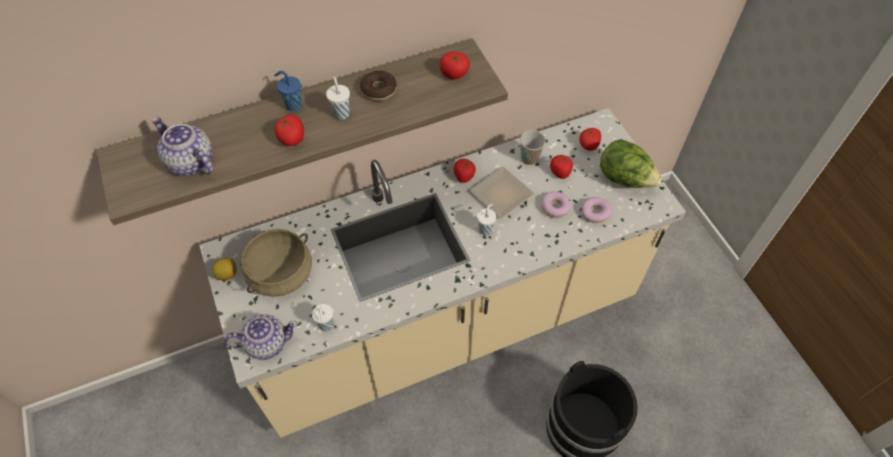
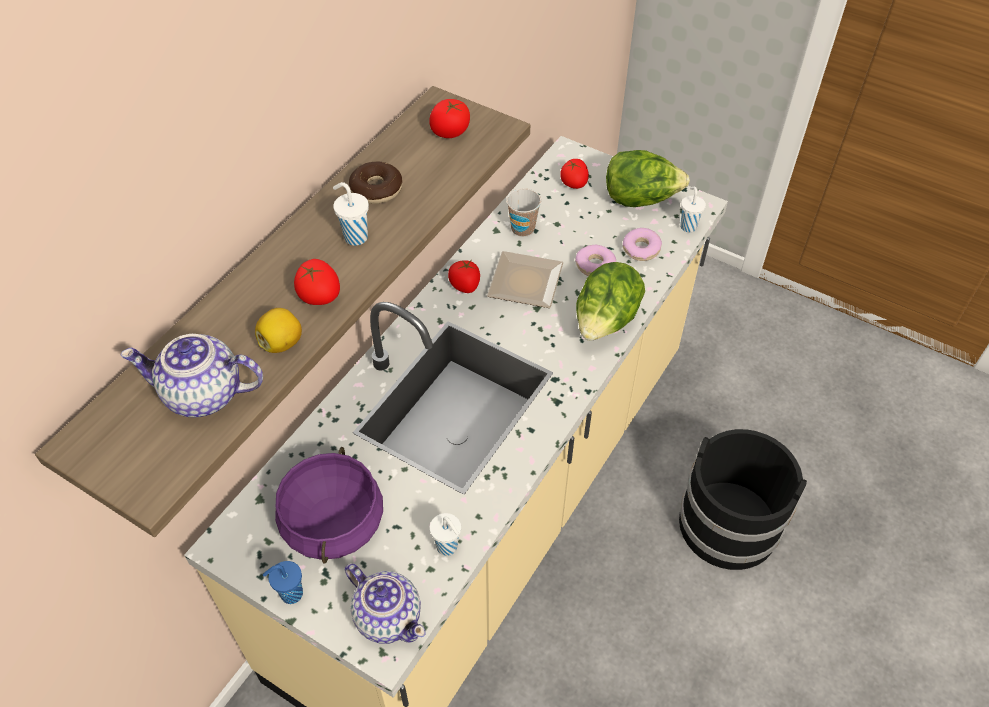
camera: 35 degrees left, 5 degrees down
(227, 274) = (259, 567): lemon -> lemon (282, 343)
(266, 343) = (388, 616): teapot -> teapot turned 90 degrees clockwise
(281, 274) = (334, 522): beige cooking pot -> purple cooking pot
(293, 105) = (281, 258): blue cup -> blue cup (290, 594)
(485, 229) = (540, 329): white cup -> white cup (688, 226)
(529, 248) = (605, 322): none -> lettuce
(560, 172) = (568, 226): tomato -> none

